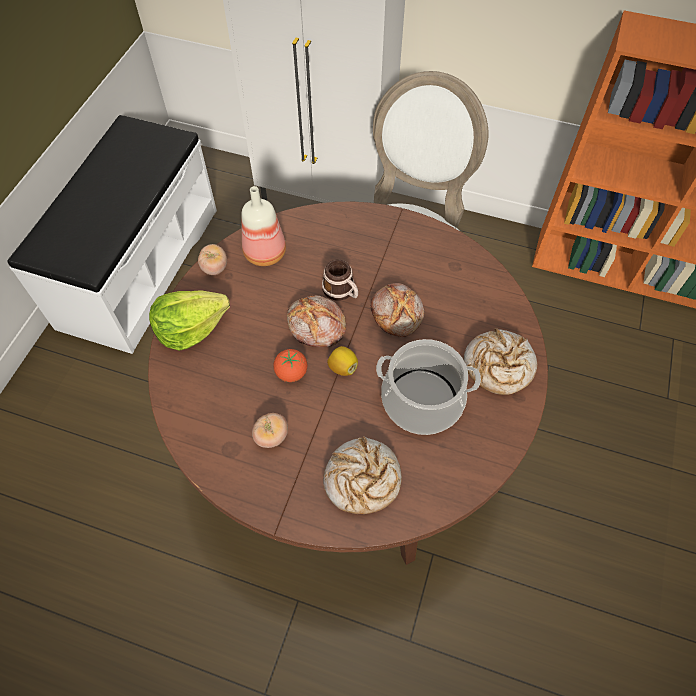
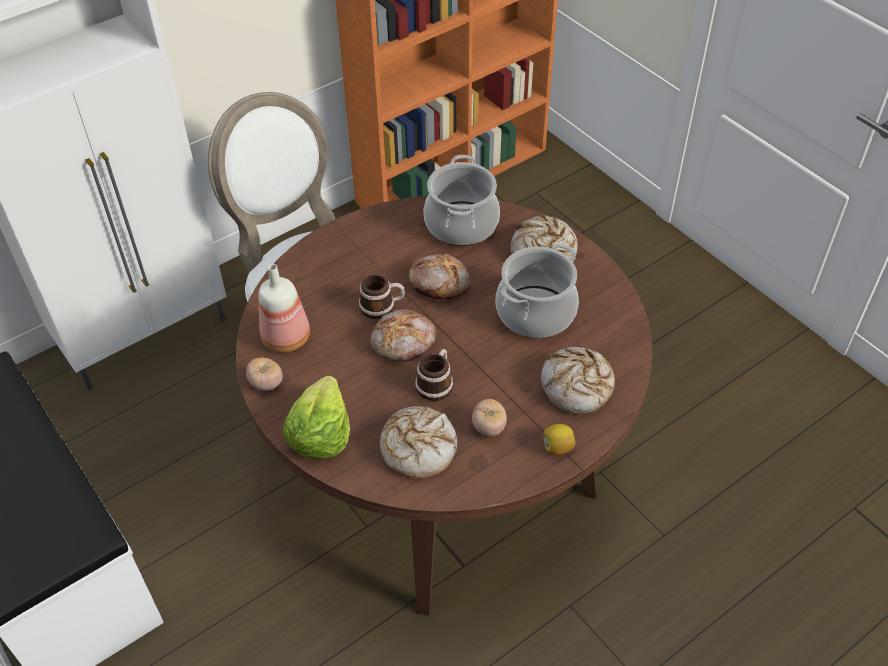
camera: 55 degrees left, 10 degrees down
(218, 398) = (418, 447): none -> bread
(291, 373) = (436, 383): tomato -> mug
(342, 367) = (461, 345): lemon -> lemon (557, 447)
(475, 291) = (462, 224): none -> cooking pot

